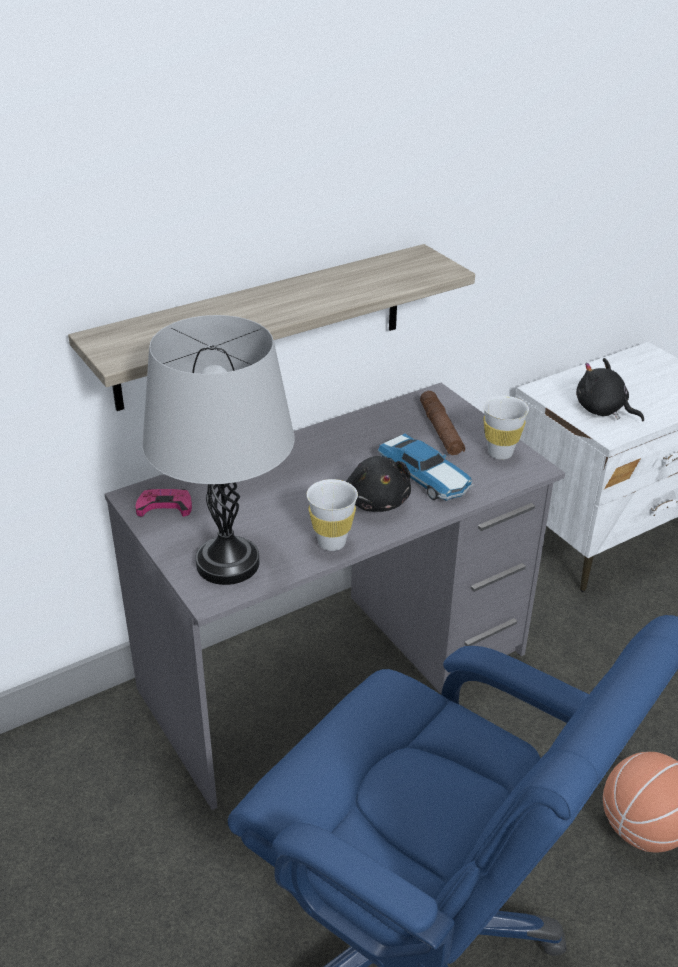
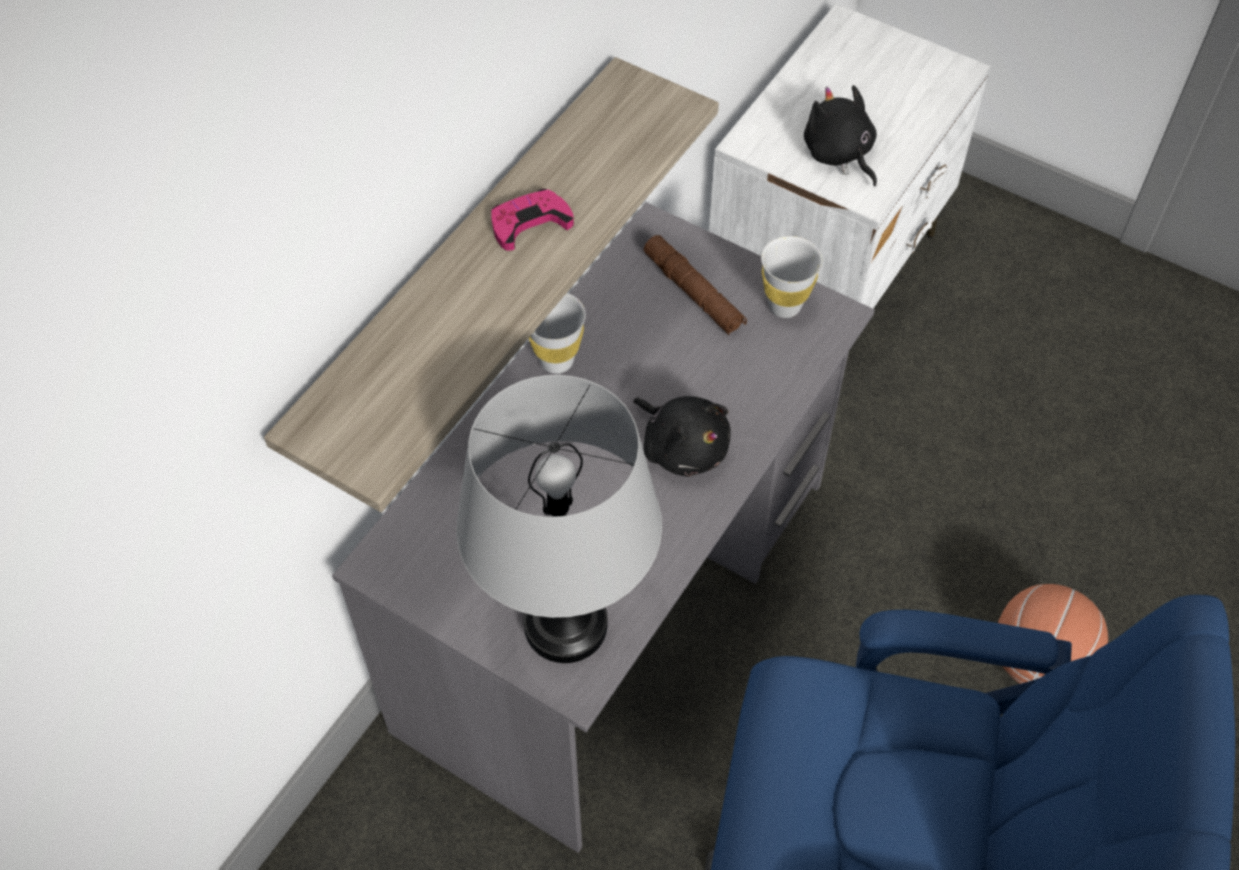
camera: 25 degrees left, 20 degrees up
(165, 506) = (427, 565): pink game controller -> pink game controller (529, 223)
(331, 543) = (669, 538): white cup -> white cup (556, 361)
(425, 478) = (719, 384): toy car -> none
(603, 410) = (839, 154): black plush toy -> black plush toy turned 45 degrees clockwise

